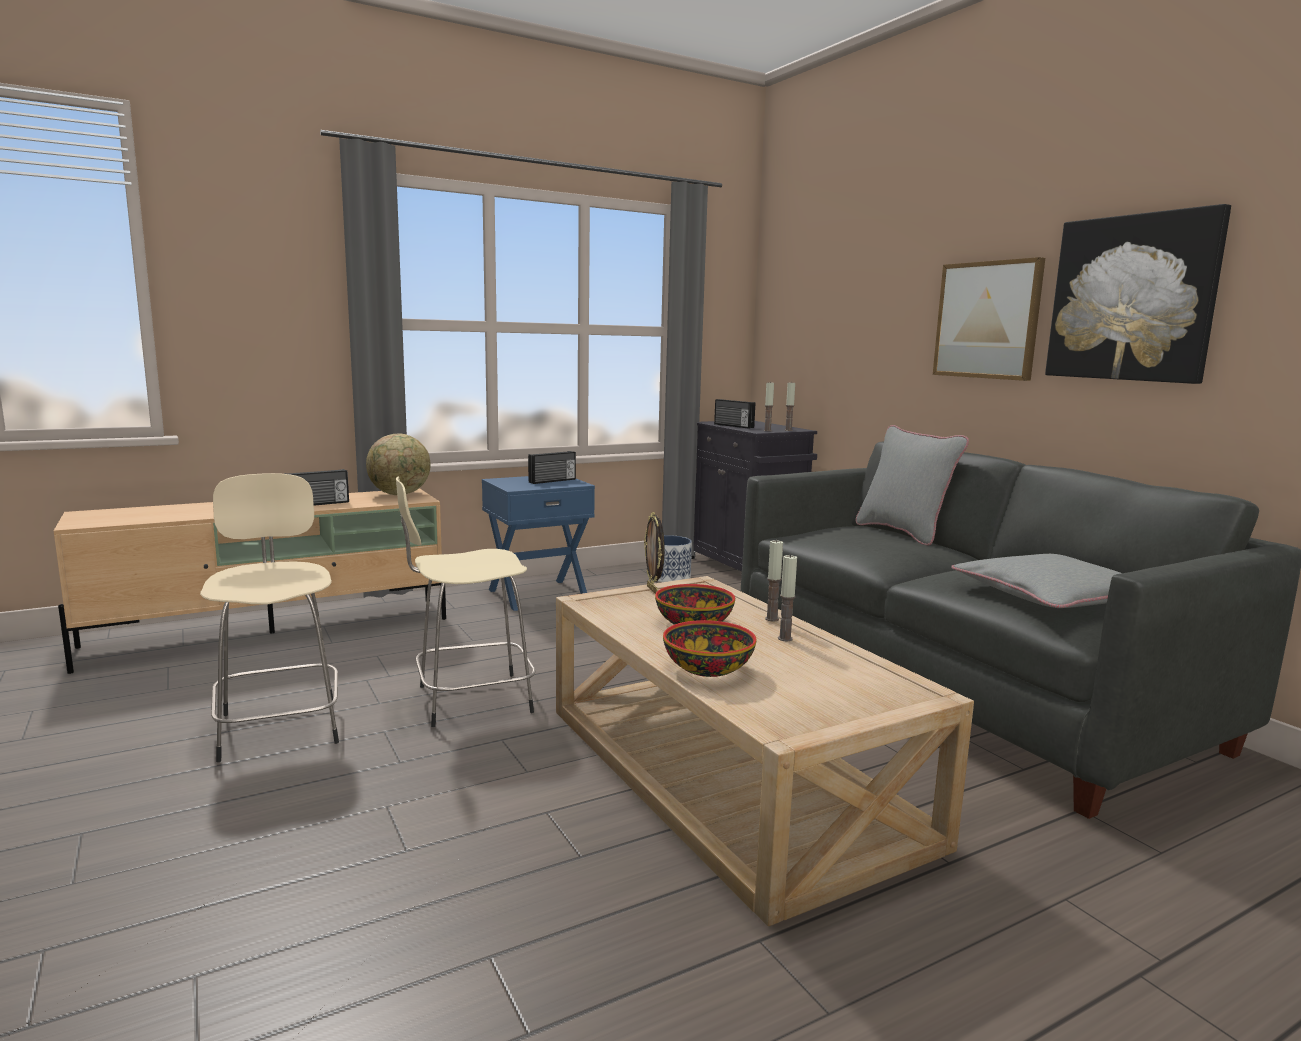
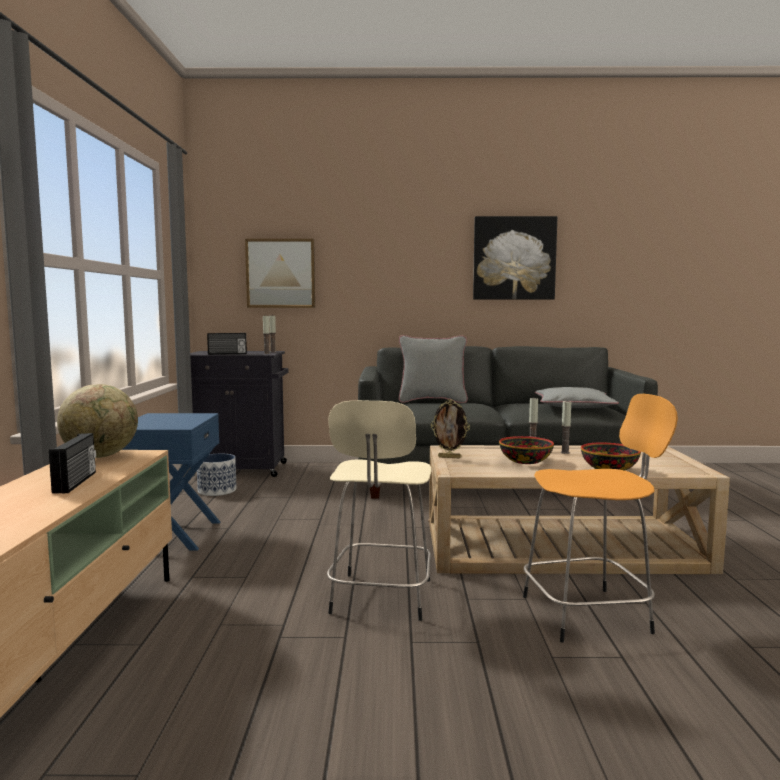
camera: 60 degrees left, 5 degrees down
(279, 726) = (349, 694): beige stool -> none
(513, 817) = (590, 614): none -> orange stool
(553, 481) = (175, 417): radio -> none
(987, 320) = (426, 269): picture -> picture (280, 273)

